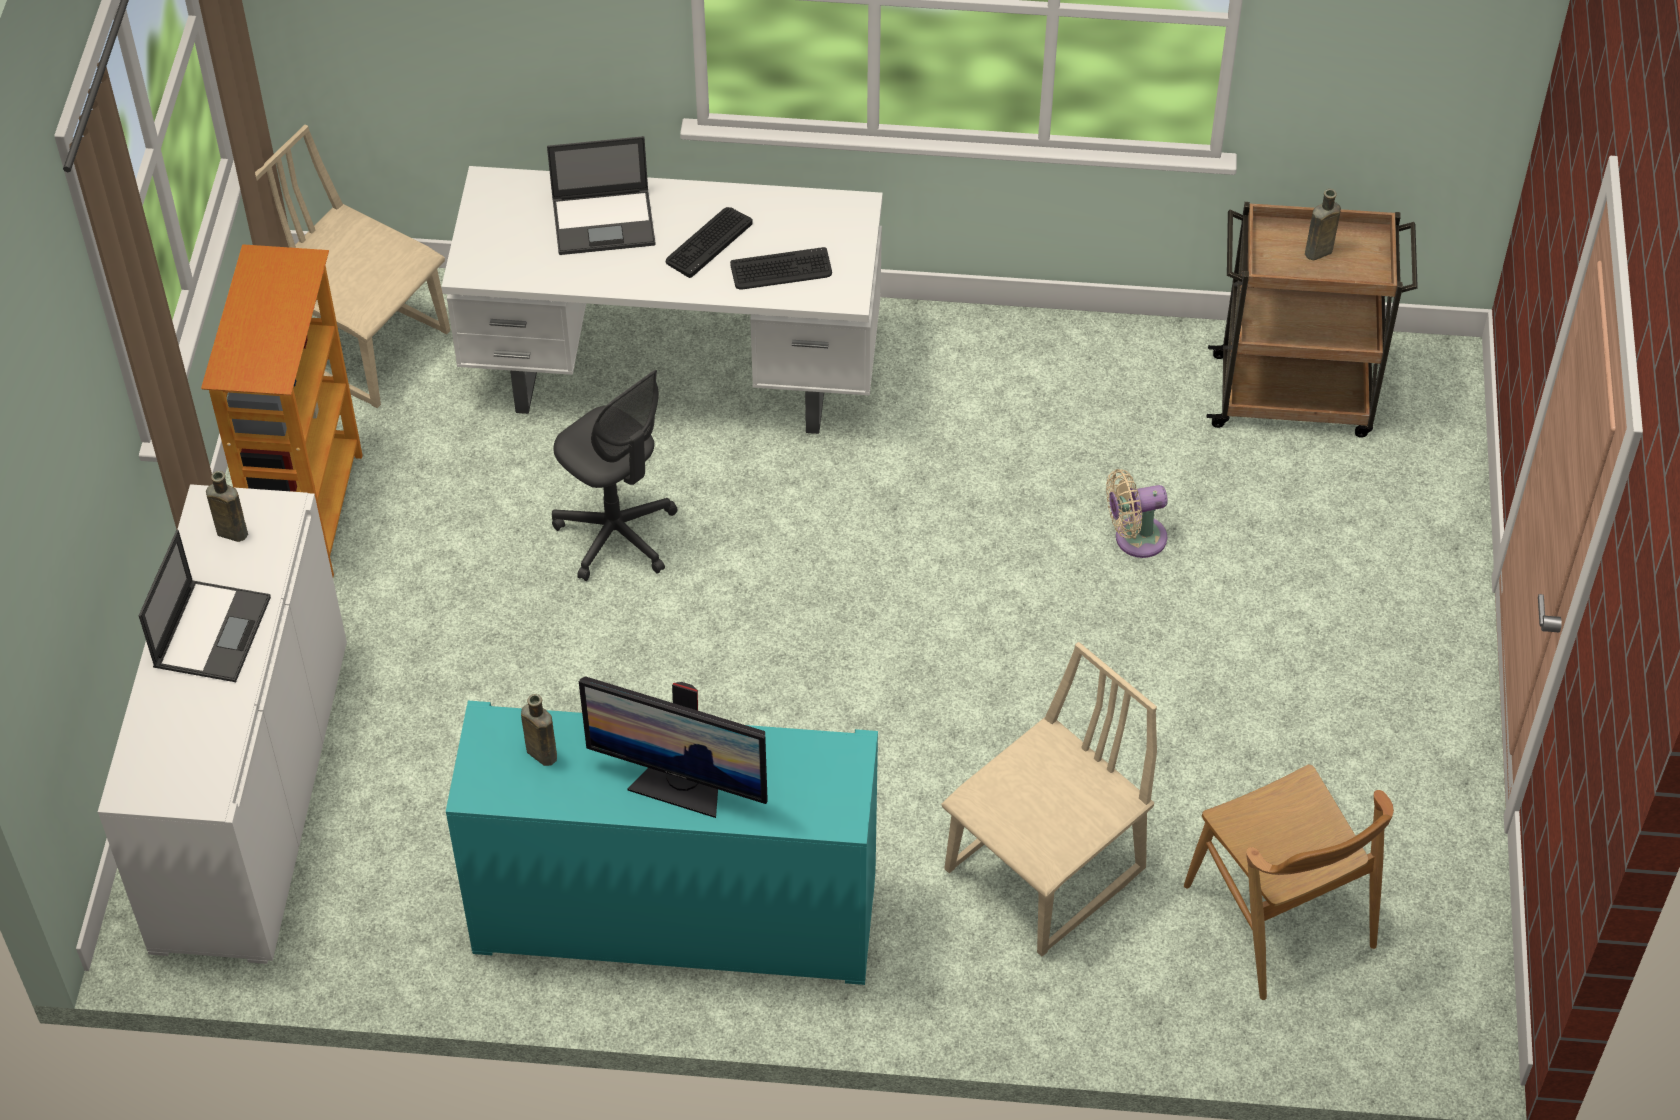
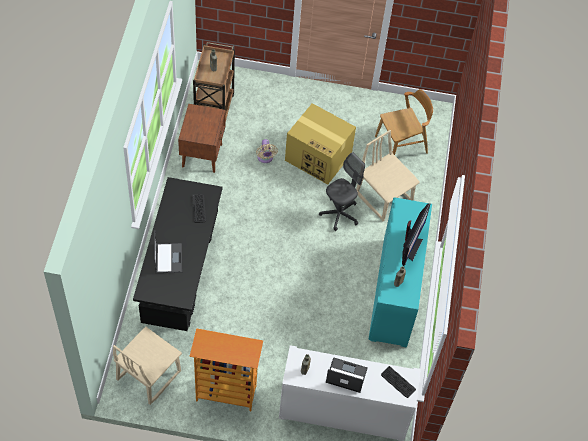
camera: 90 degrees left, 5 degrees up
(617, 535) = (247, 299): grey office chair -> grey office chair (339, 214)
(675, 378) = (180, 277): white desk -> black desk
(708, 242) = (183, 228): keyboard -> keyboard (398, 382)
(1112, 385) = (202, 155): none -> brown nightstand
(1170, 679) = (319, 157): none -> cardboard box

